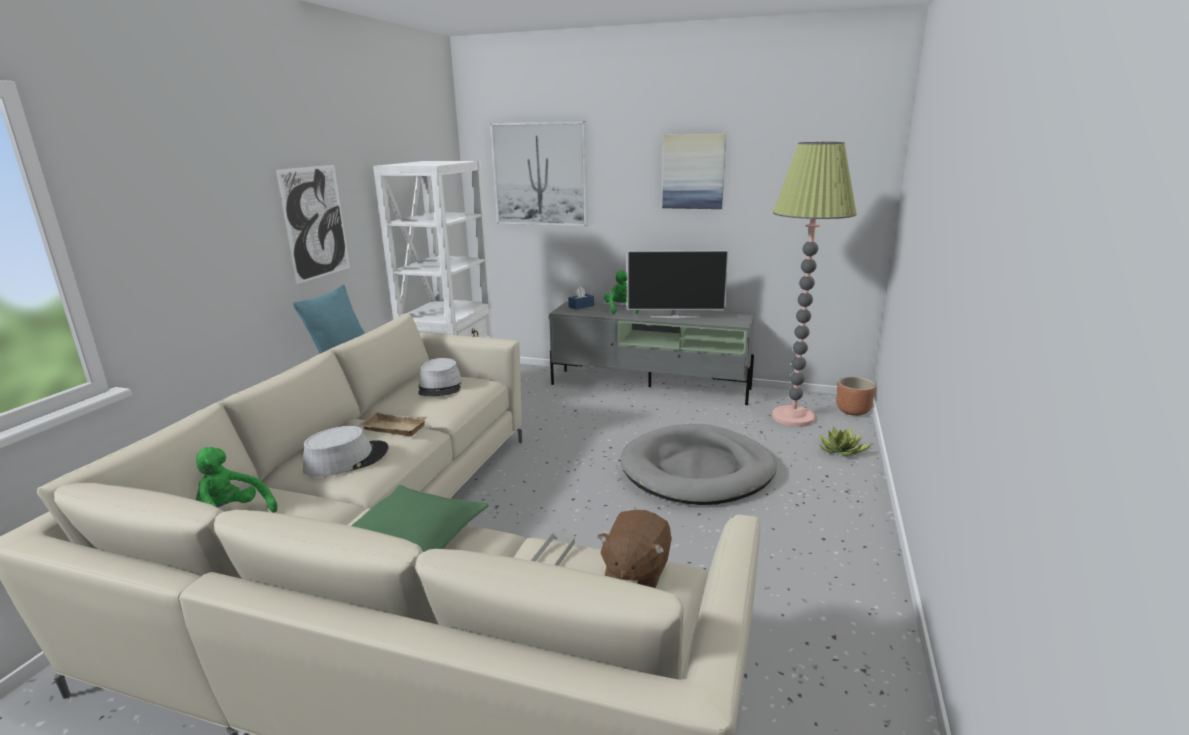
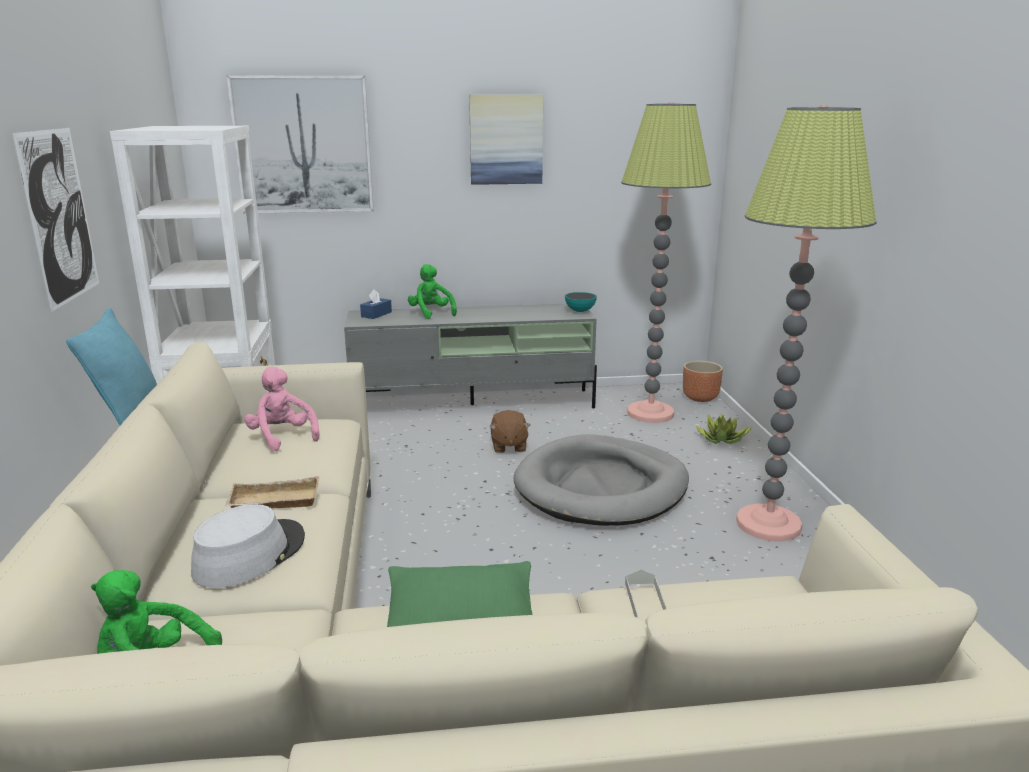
camera: 25 degrees left, 0 degrees up
(440, 387) = (282, 437): grey hat -> pink plush toy
(636, 570) = (746, 594): brown plush toy -> brown plush toy (508, 446)
(675, 317) = (503, 315): television -> none
(742, 320) = (580, 311): none -> bowl
(819, 532) = (768, 524): none -> floor lamp

